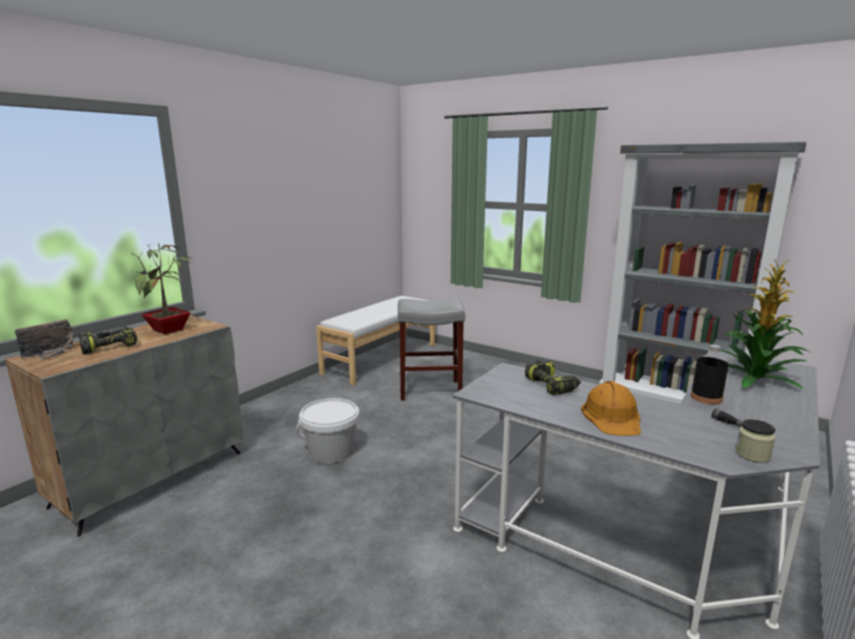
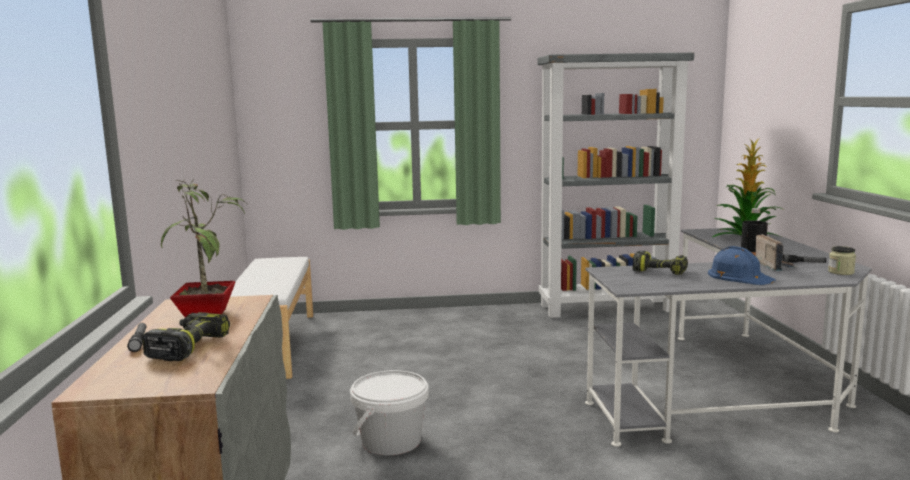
camera: 40 degrees left, 5 degrees down
(52, 353) = (114, 375): radio -> radio (774, 266)
(431, 389) = (388, 355): grey stool -> none
(612, 416) = (739, 276): orange hard hat -> blue hard hat

